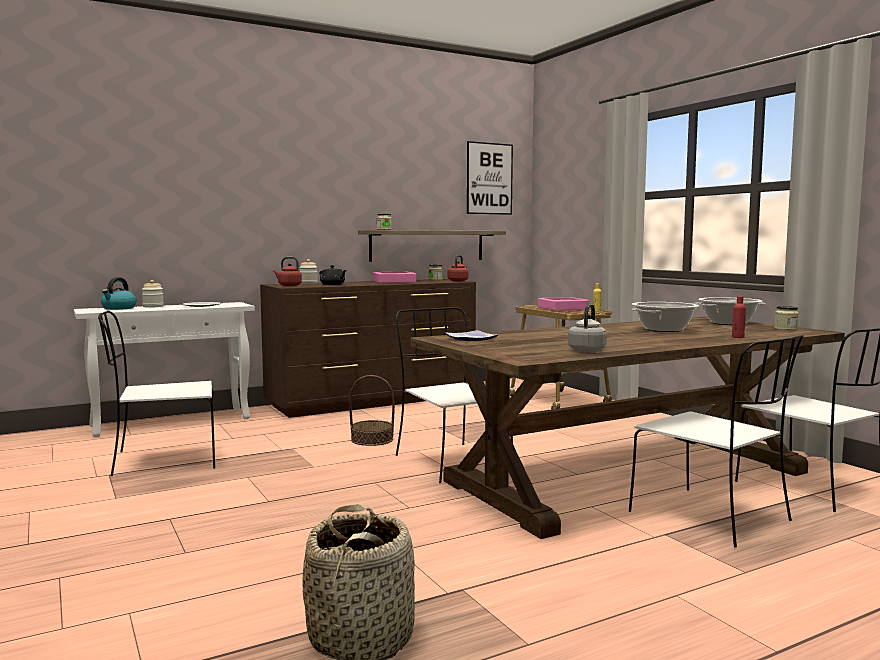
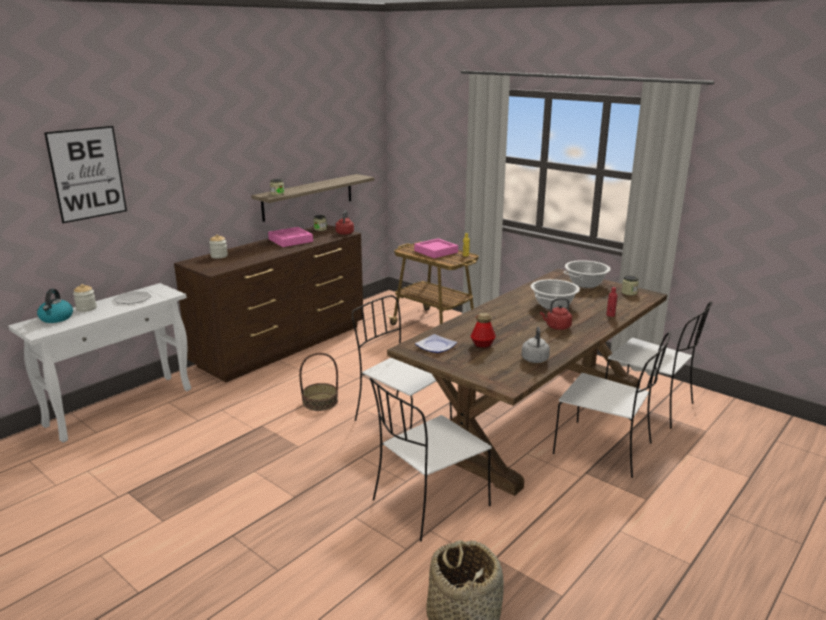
camera: 20 degrees left, 15 degrees up
(162, 461) = (161, 464): white chair -> white chair (428, 504)
(288, 285) = (209, 267): red kettle -> red kettle (556, 327)
(333, 284) = (247, 258): black teapot -> none
(489, 178) = (354, 126): picture -> picture (87, 173)
(531, 341) = (482, 344): none -> bottle

